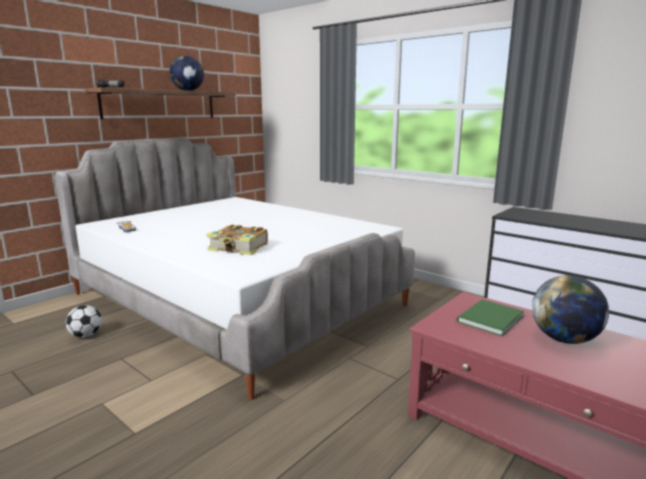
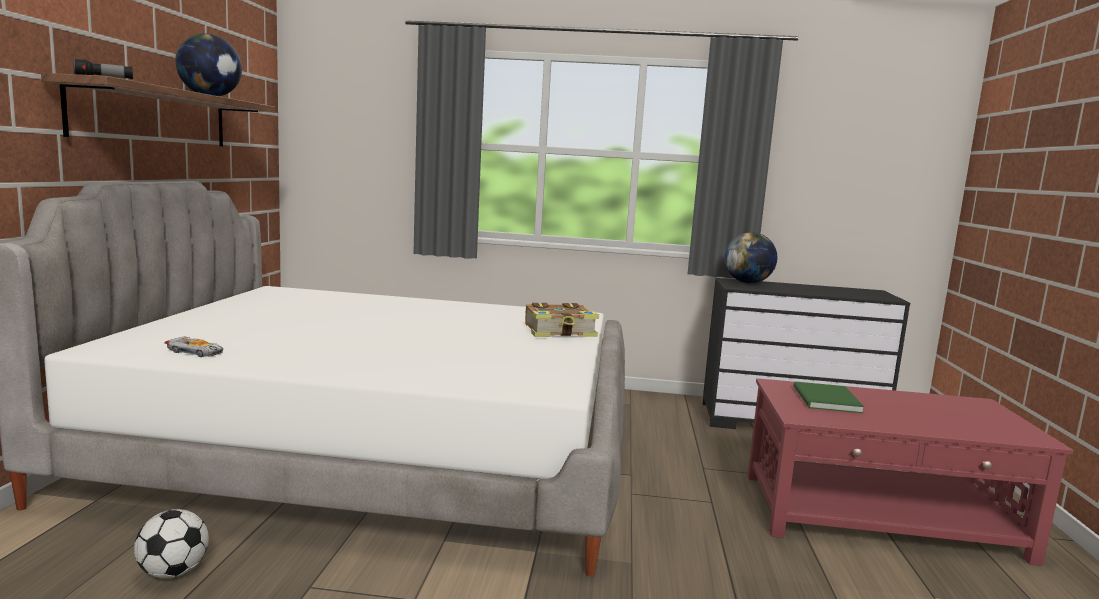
camera: 35 degrees left, 5 degrees down
(239, 248) = (466, 359): book -> book (560, 332)
(564, 339) = (905, 406): globe -> globe (747, 282)

